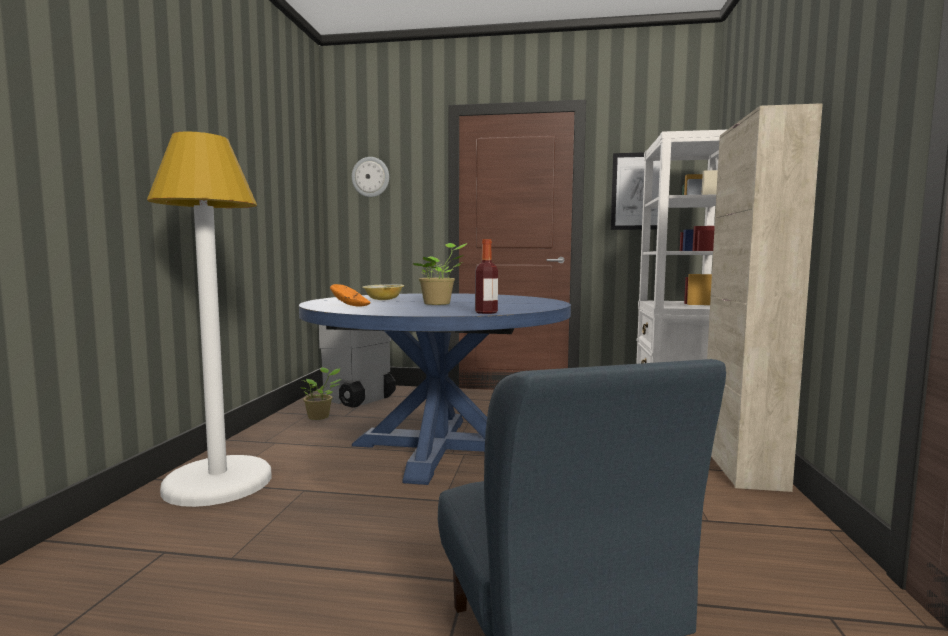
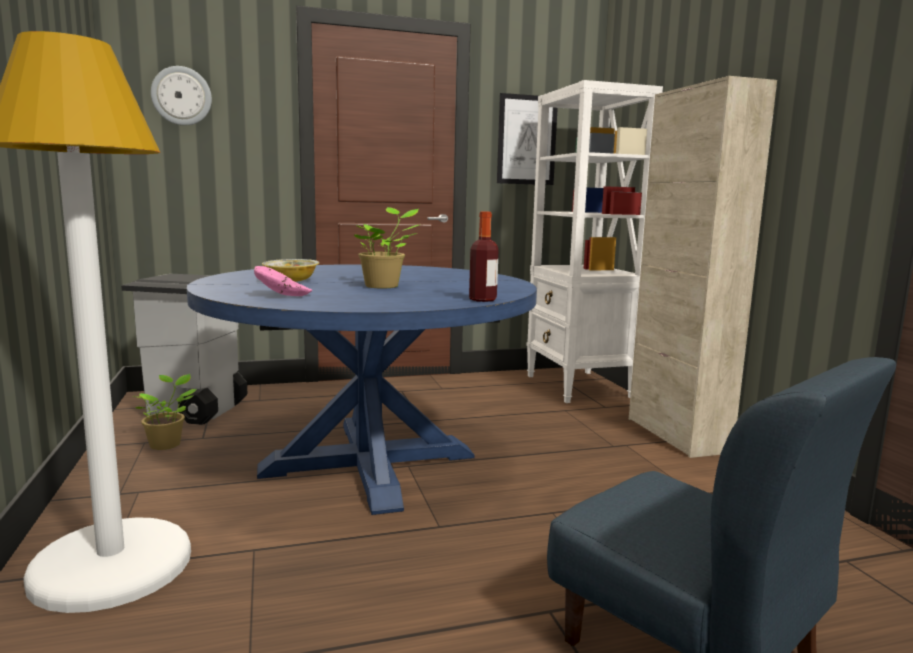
camera: 25 degrees left, 5 degrees up
(351, 306) = (284, 295): orange bowl -> pink bowl

